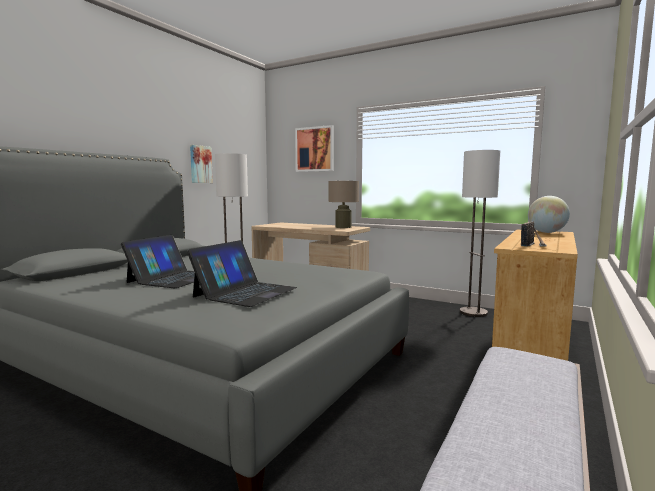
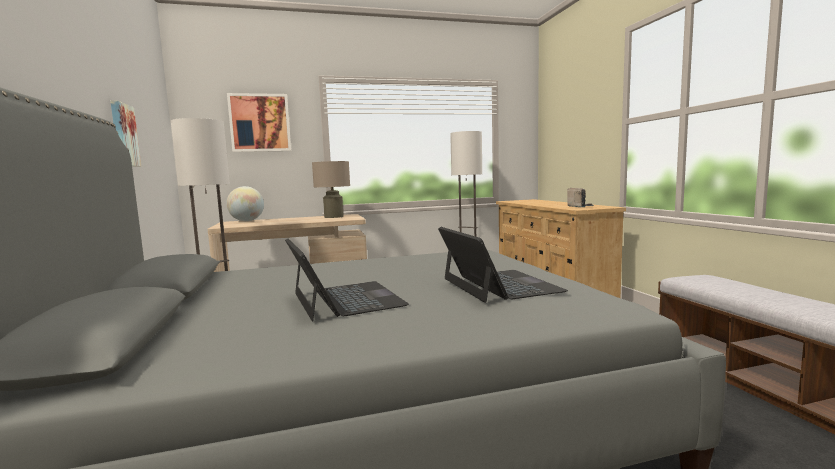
camera: 45 degrees left, 0 degrees up
(546, 232) = (526, 200): globe -> globe (247, 221)

